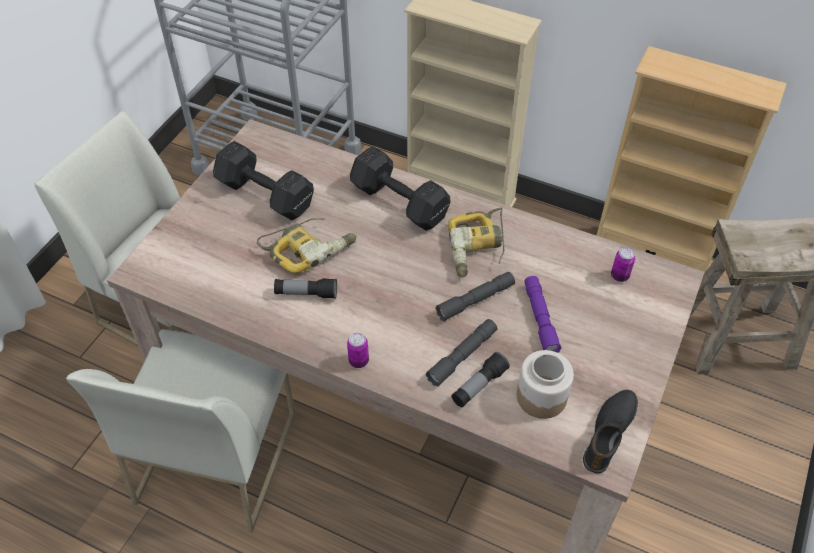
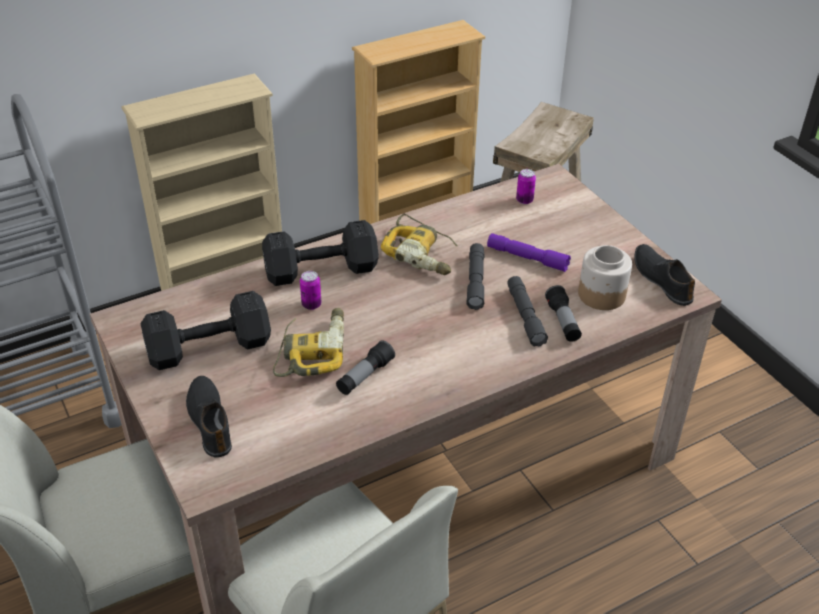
camera: 55 degrees left, 10 degrees down
(198, 238) = (211, 420): none -> black shoe
(358, 361) = (474, 378): can -> can (311, 305)

